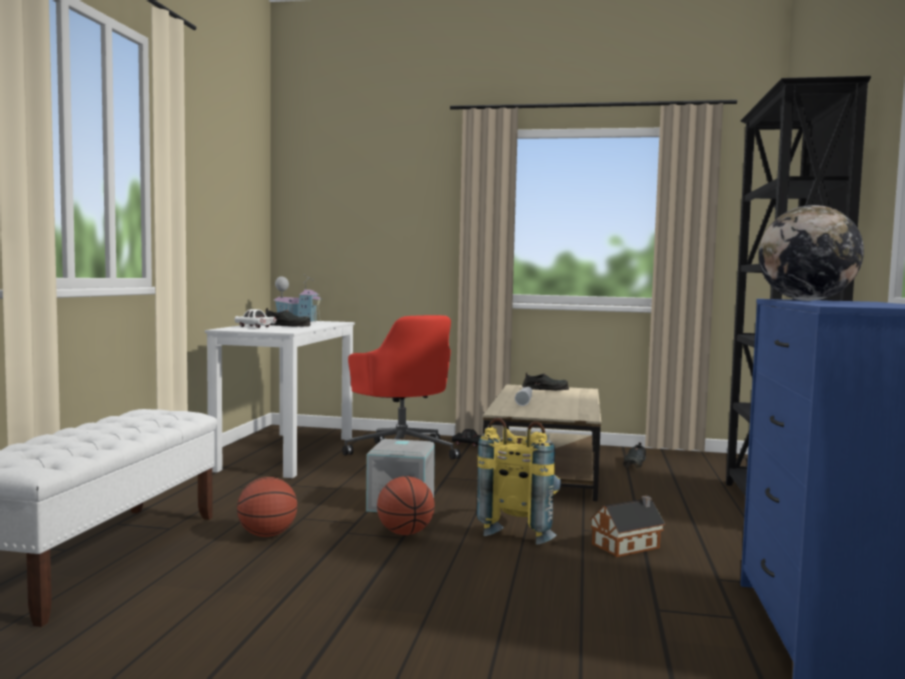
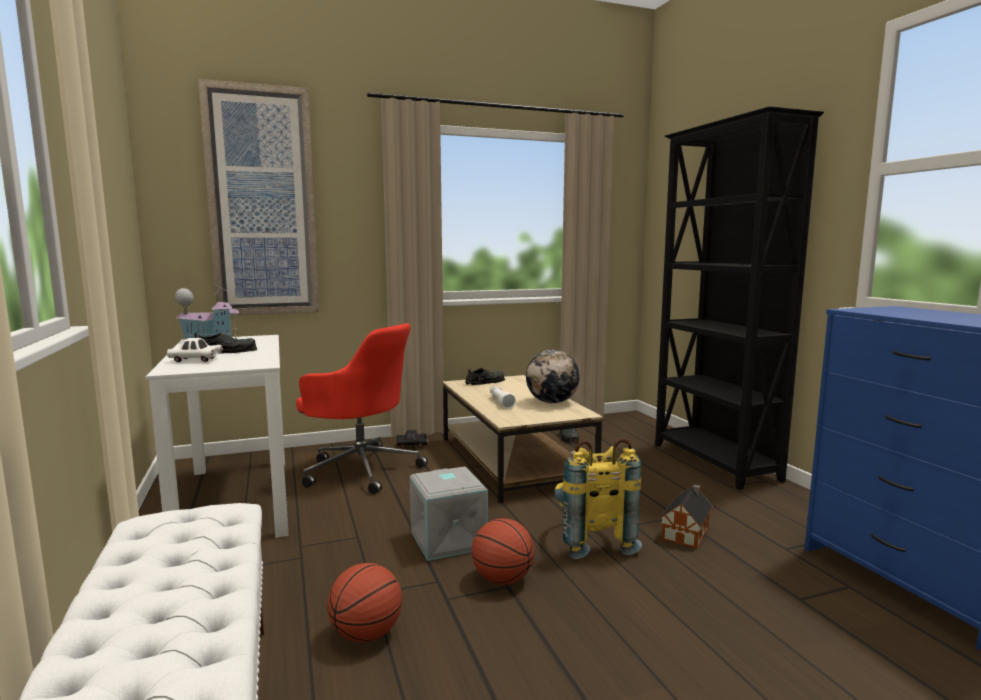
camera: 30 degrees left, 5 degrees up
(361, 208) = (262, 203): none -> picture
(806, 300) = (890, 312): globe -> globe (552, 402)

